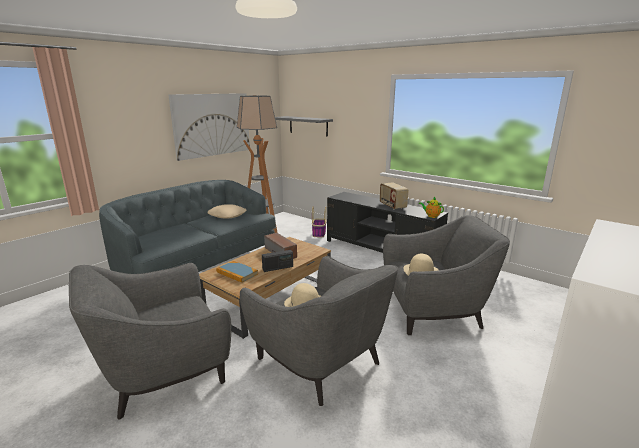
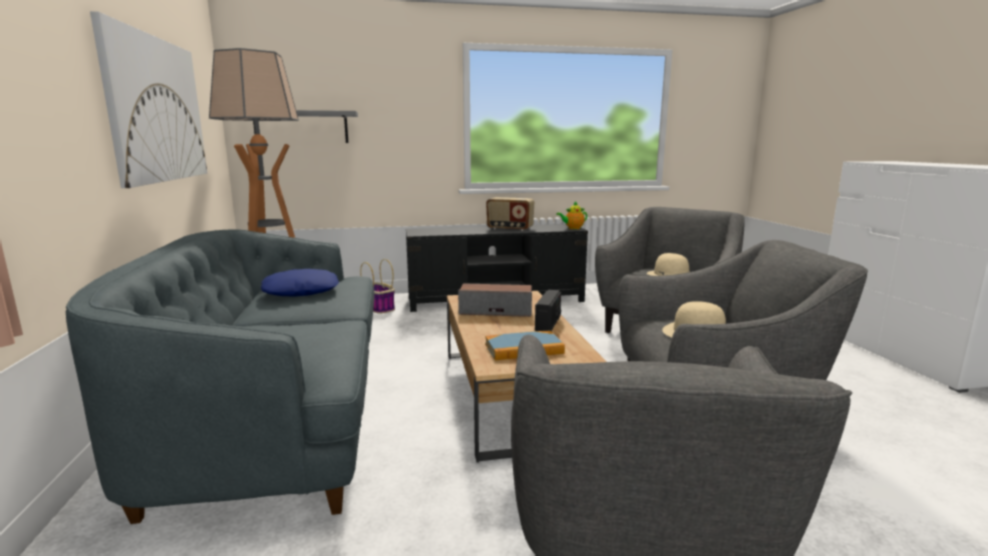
camera: 50 degrees left, 5 degrees down
(227, 215) = (301, 291): beige pillow -> blue pillow

